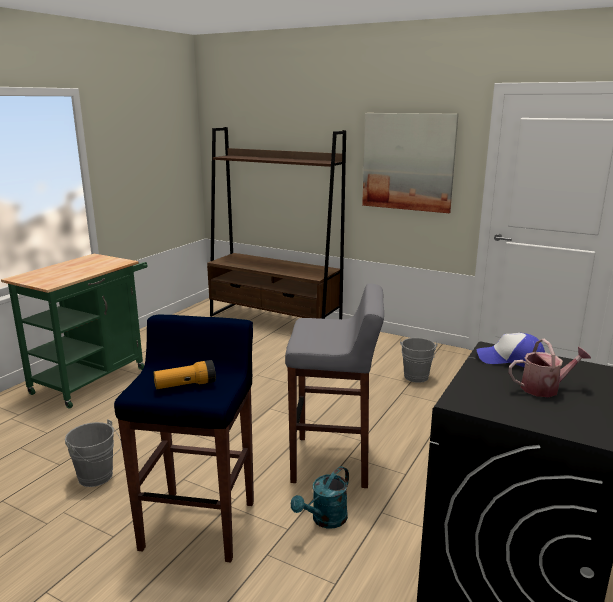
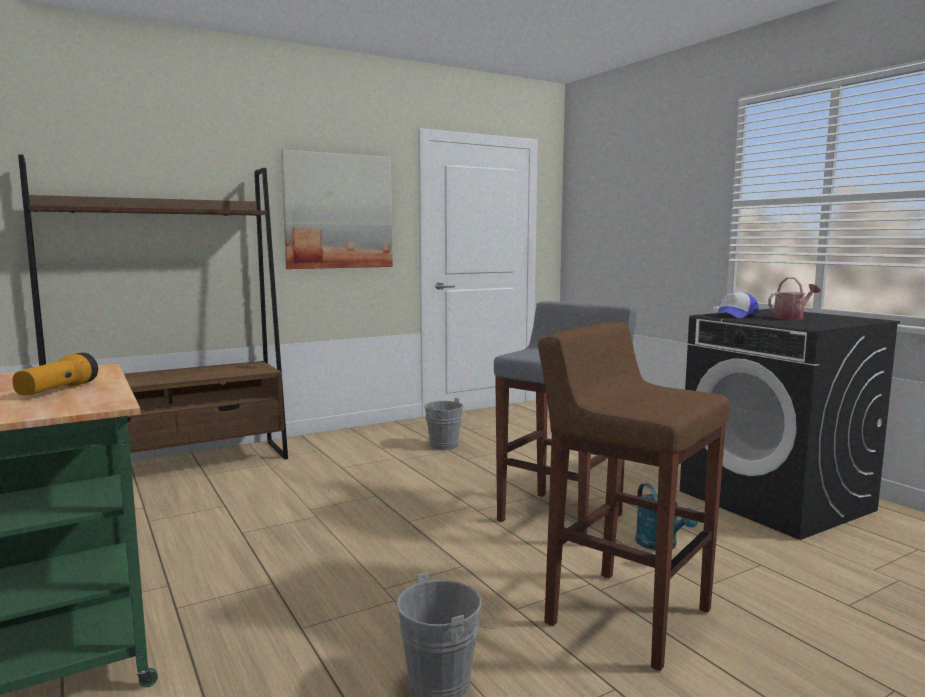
camera: 60 degrees left, 10 degrees down
(185, 385) = (660, 397): flashlight -> flashlight (58, 390)
(200, 524) = (626, 615): blue stool -> brown stool
(544, 388) = (791, 317): watering can -> watering can turned 45 degrees clockwise

